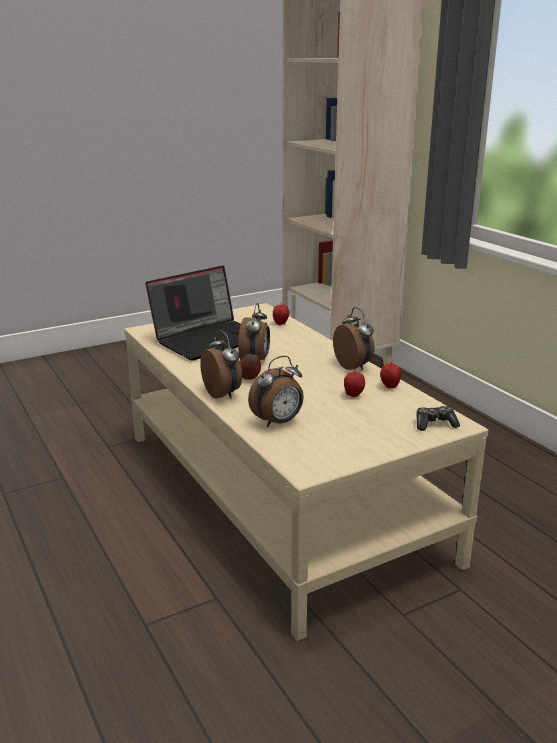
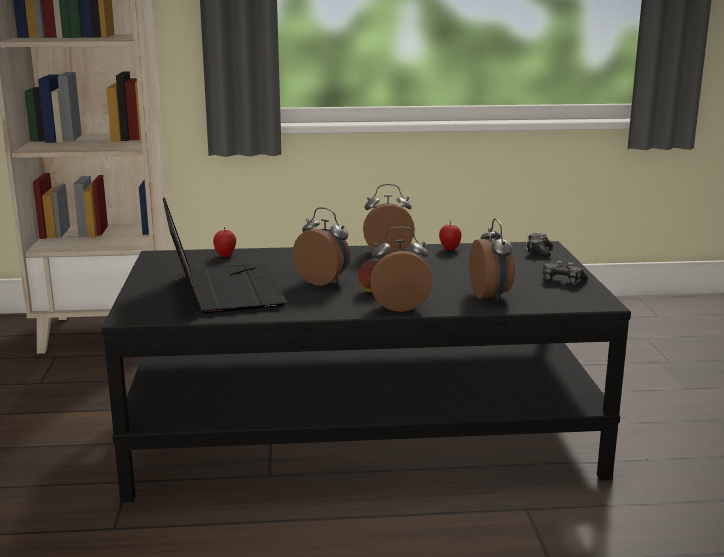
camera: 65 degrees left, 5 degrees down
(277, 493) = (360, 433): beige coffee table -> black coffee table
(353, 395) = (456, 263): apple -> none
(354, 446) = (562, 280): none -> game controller

